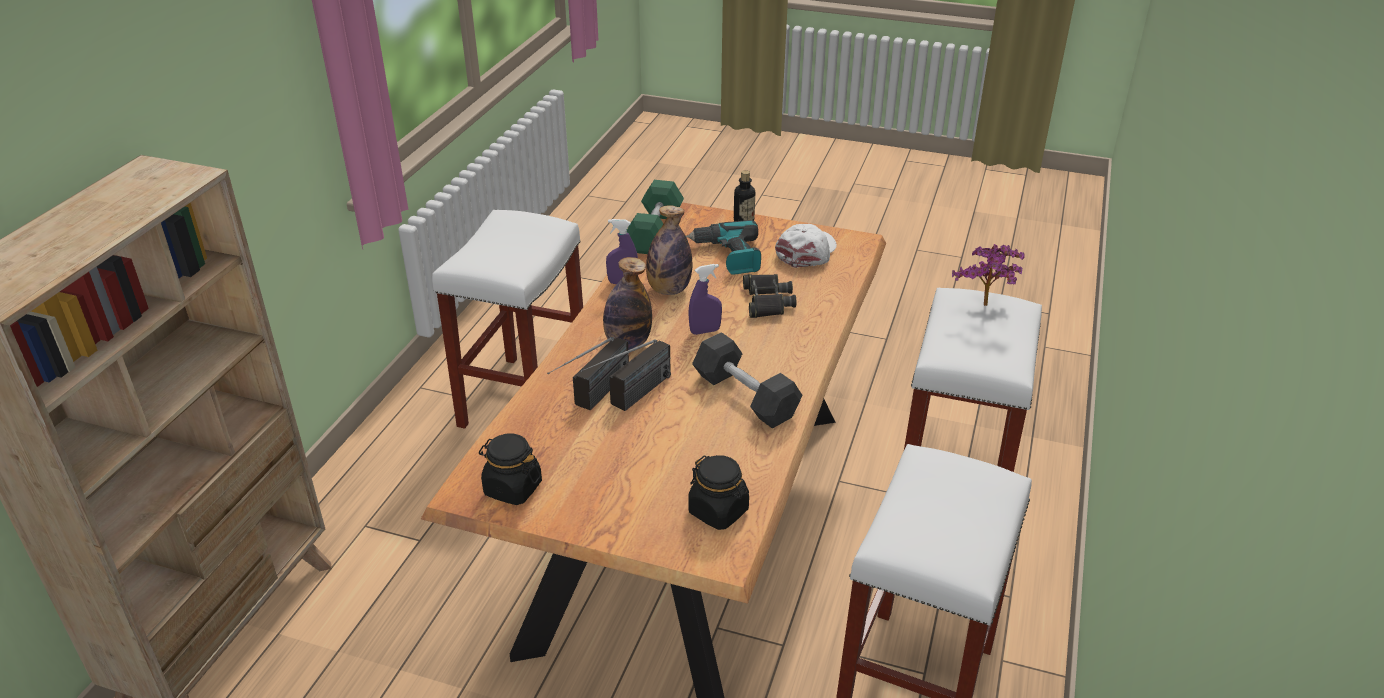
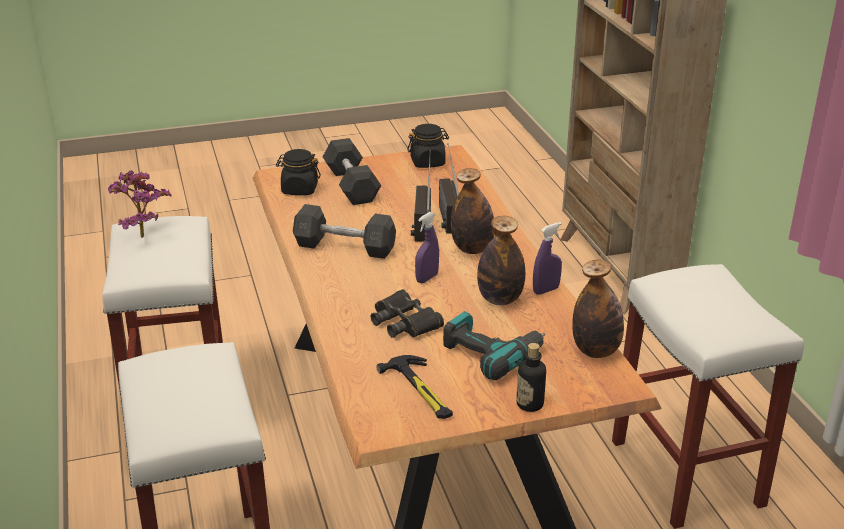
camera: 145 degrees right, 5 degrees down
(649, 488) = (351, 185): none -> grey dumbbell
(654, 232) = (596, 351): green dumbbell -> bottle
(807, 252) = (421, 390): white cap -> hammer
(986, 308) = (190, 415): potted plant -> potted plant (141, 234)

